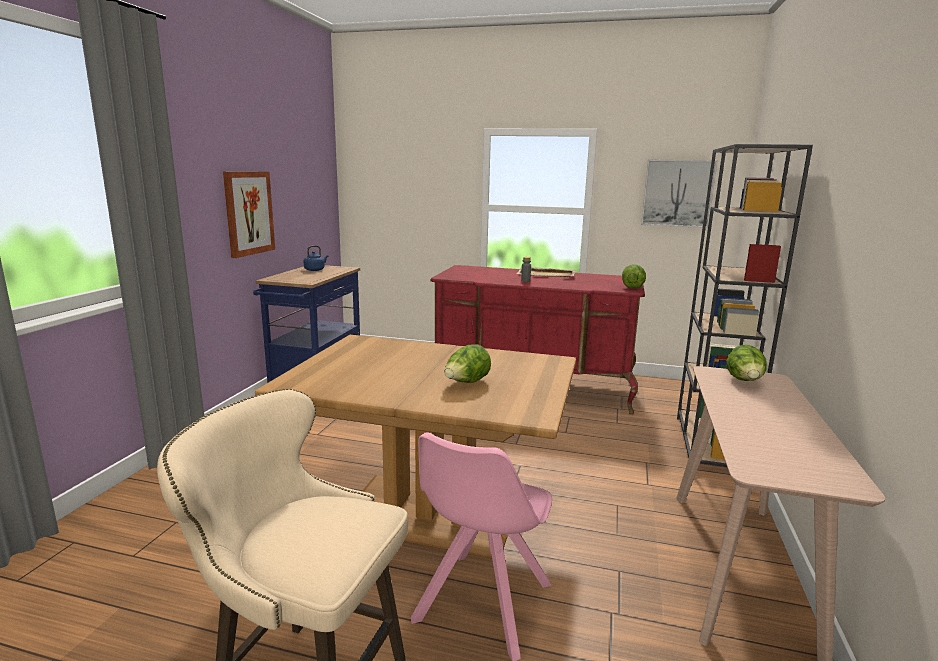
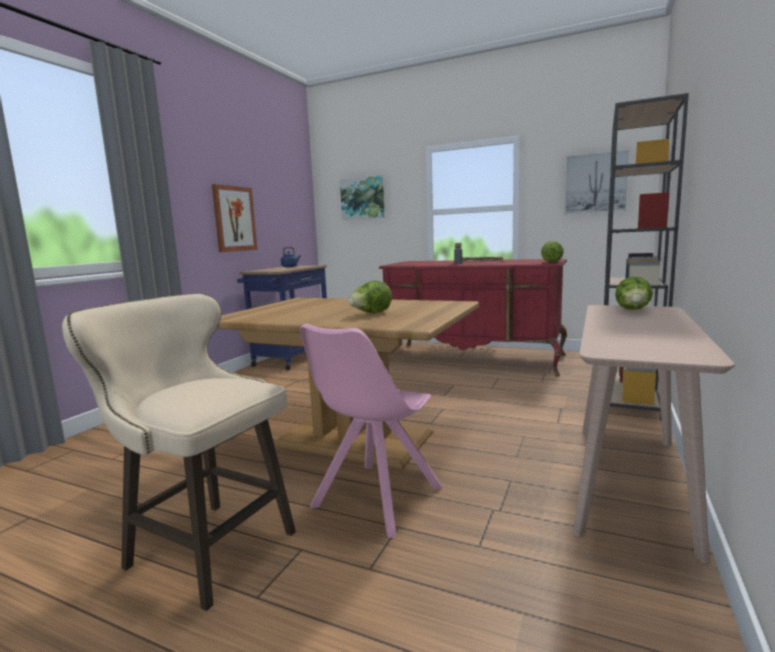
camera: 10 degrees right, 5 degrees down
(401, 182) = (363, 198): none -> picture

